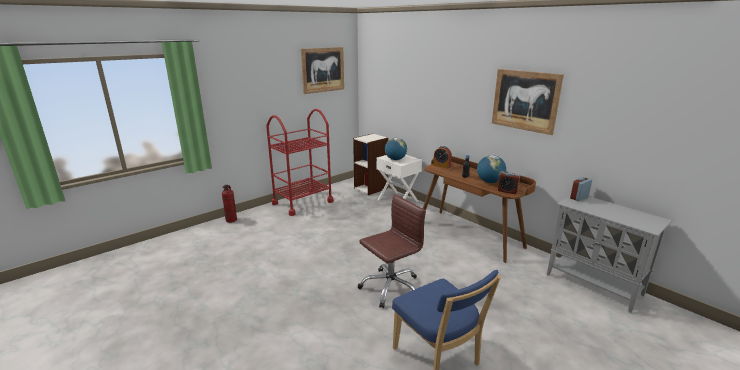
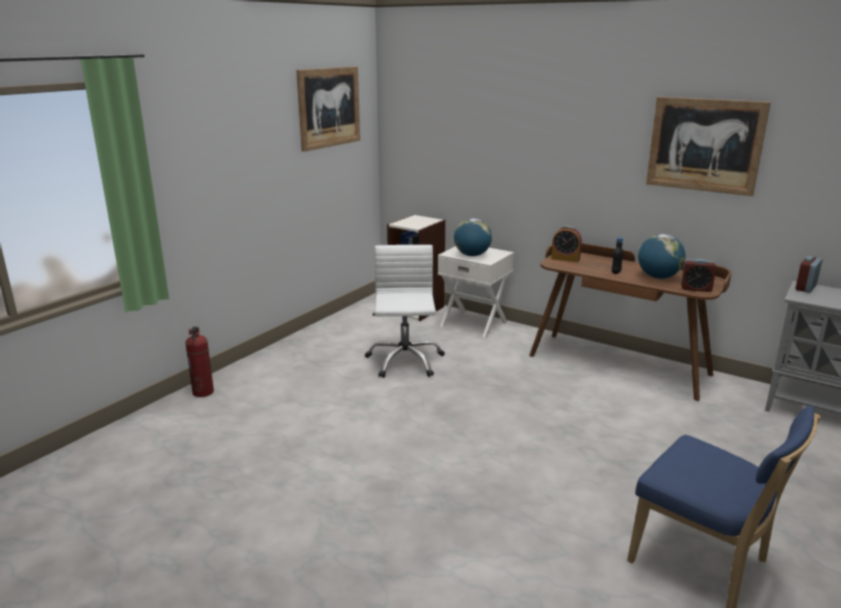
camera: 15 degrees left, 0 degrees up
(302, 202) = (315, 346): red cart -> none
(344, 216) = (404, 361): none -> white office chair
(390, 287) = (558, 466): brown office chair -> none

